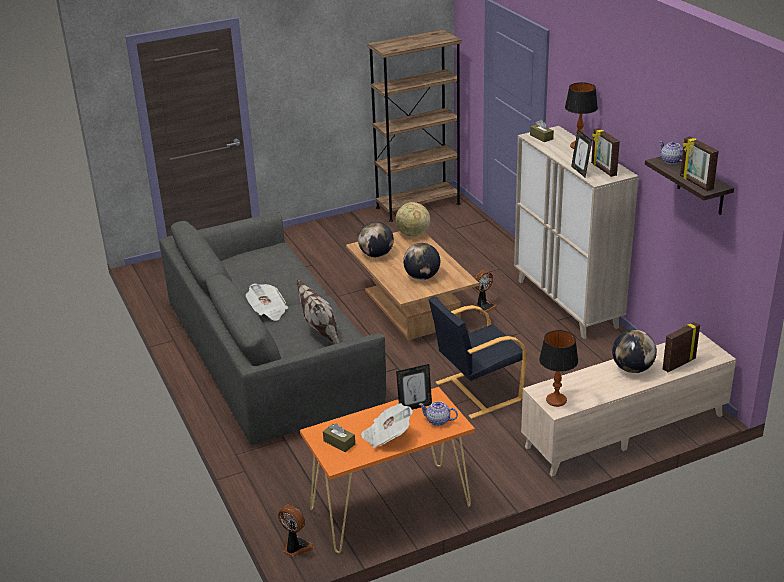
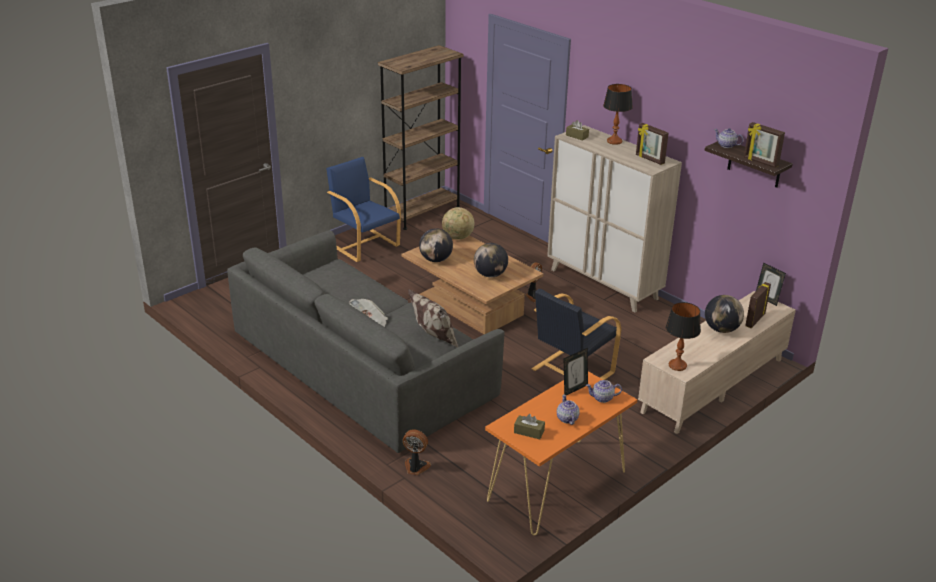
camera: 20 degrees left, 0 degrees up
(295, 547) = (493, 538): fan -> fan (416, 467)
(341, 233) = (365, 245): none -> blue armchair
(386, 436) = (567, 419): newspaper -> teapot
(580, 171) = (631, 163): picture frame -> picture frame (767, 299)

